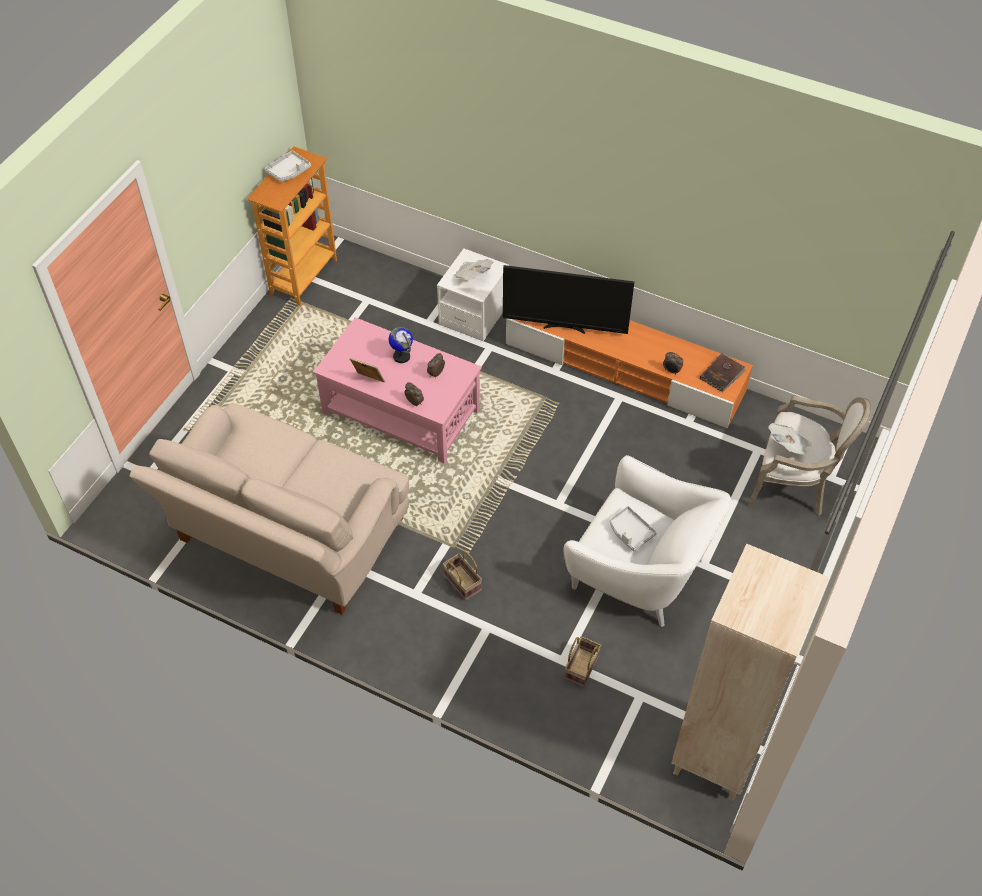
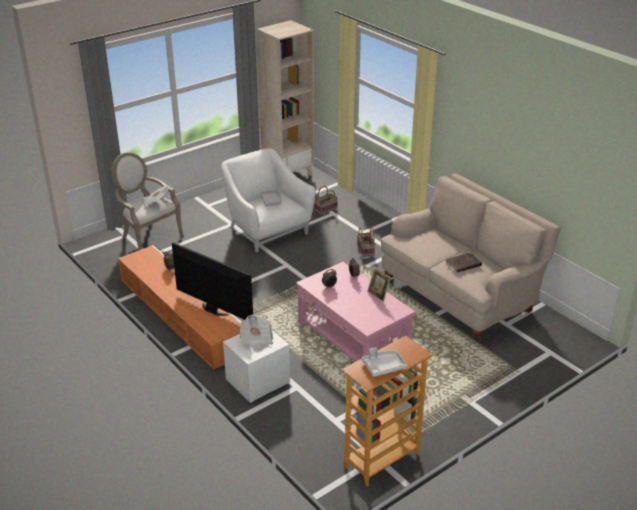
camera: 155 degrees left, 20 degrees down
(401, 356) = (346, 302): globe -> none
(722, 374) = (141, 258): brown book -> brown book (463, 263)

